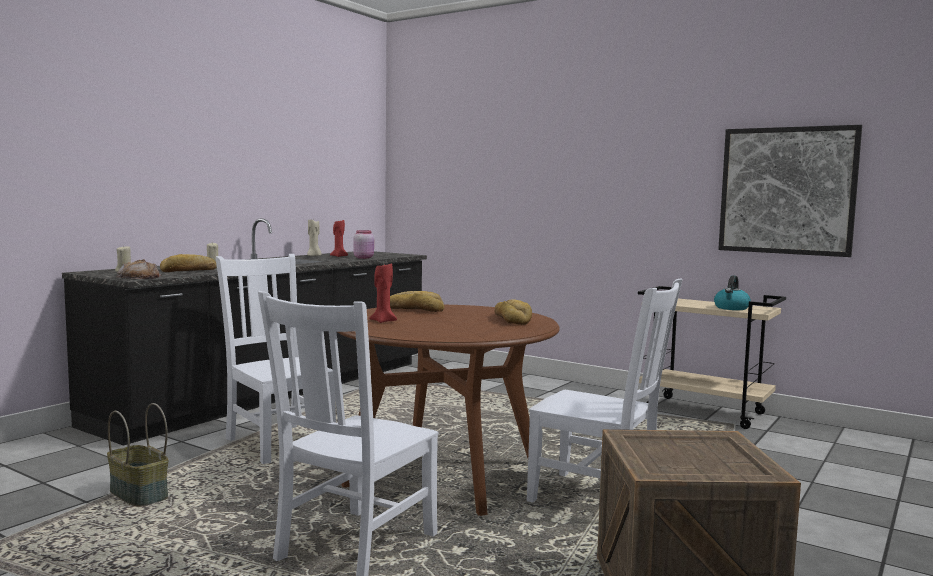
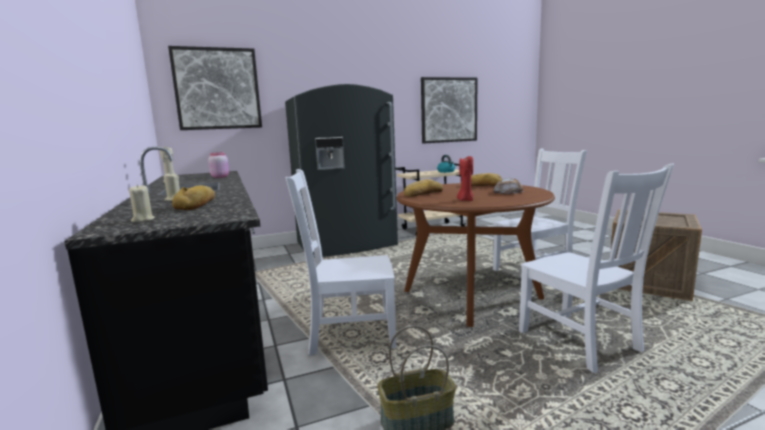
camera: 55 degrees left, 5 degrees up
(139, 277) = (227, 216): bread -> bread (508, 192)
(339, 256) = (191, 179): red candle -> none
(441, 155) = (217, 89): none -> picture
(534, 389) = (347, 245): none -> grey fridge

